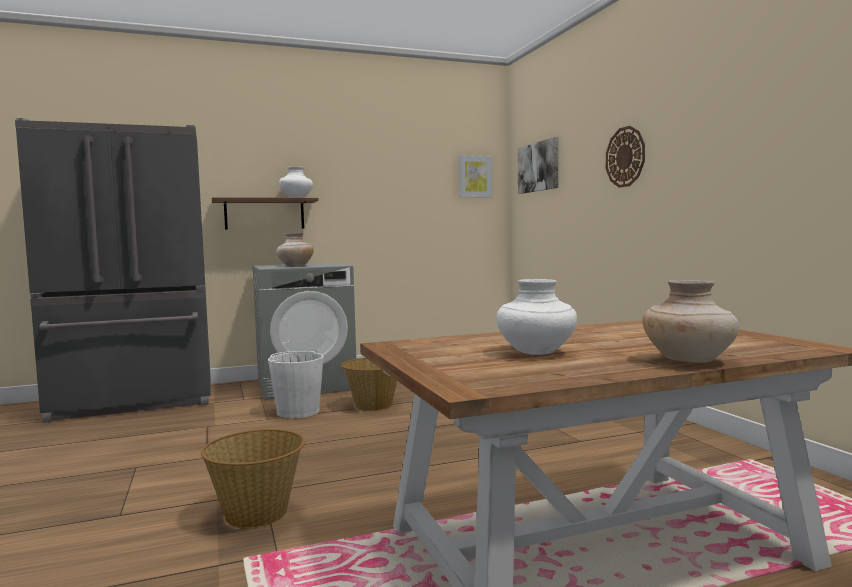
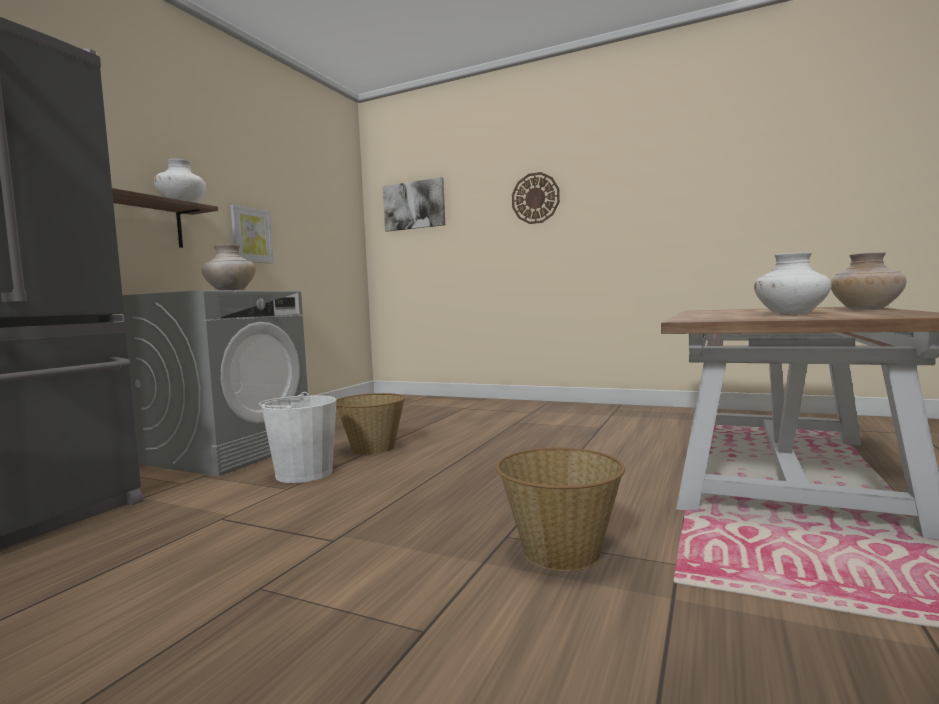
camera: 45 degrees left, 0 degrees up
(474, 176) = (340, 210): picture -> picture (251, 235)

